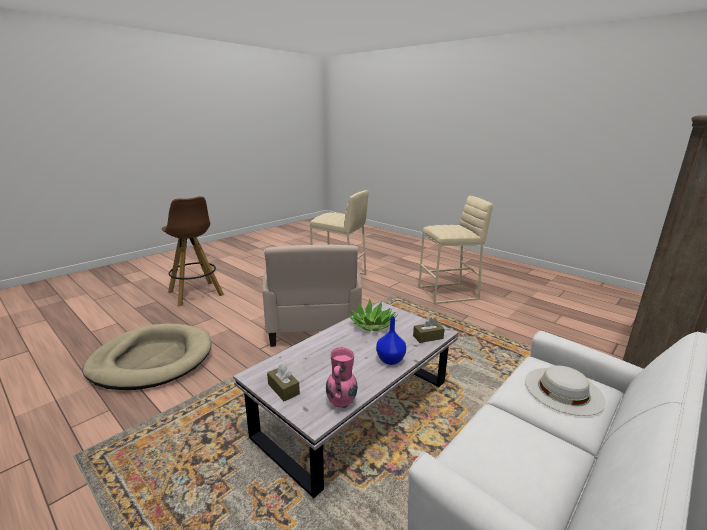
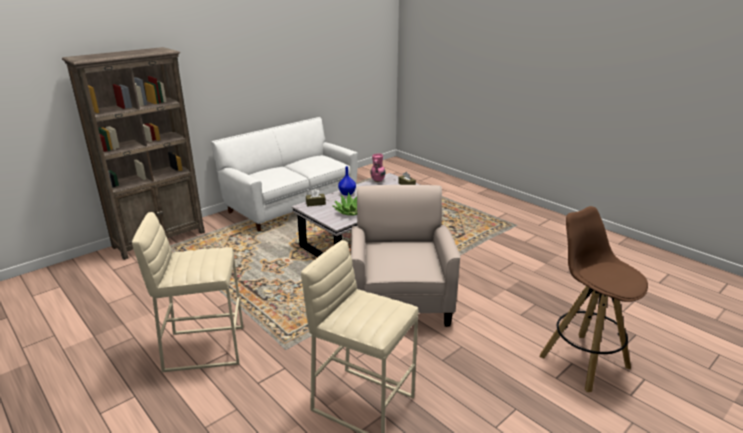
camera: 175 degrees left, 5 degrees up
(152, 360) = (534, 270): beige dog bed -> none
(563, 390) = (272, 172): white hat -> none

